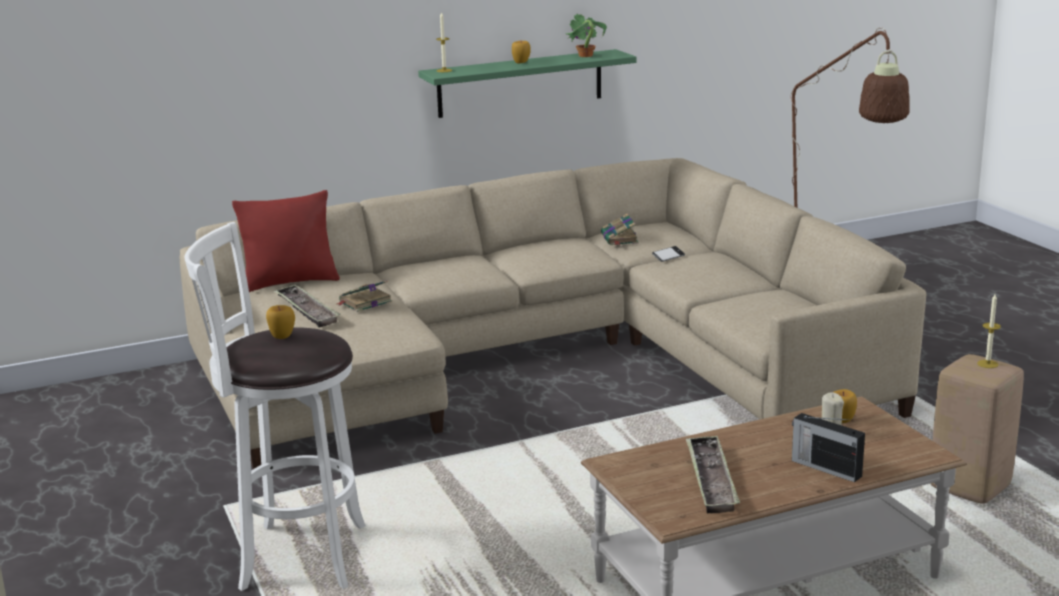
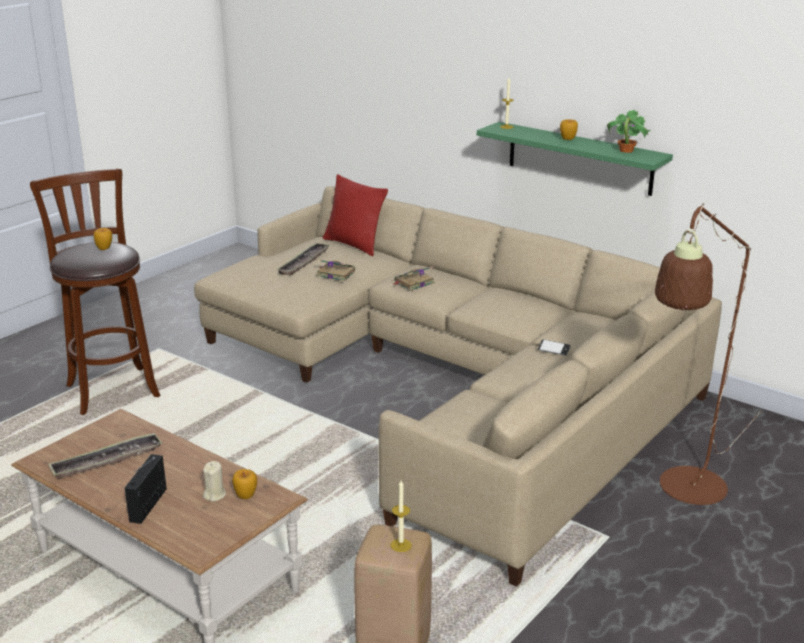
camera: 60 degrees right, 5 degrees up
(295, 557) = (111, 388): white stool -> brown stool
(619, 239) = (570, 321): book -> book (413, 283)

